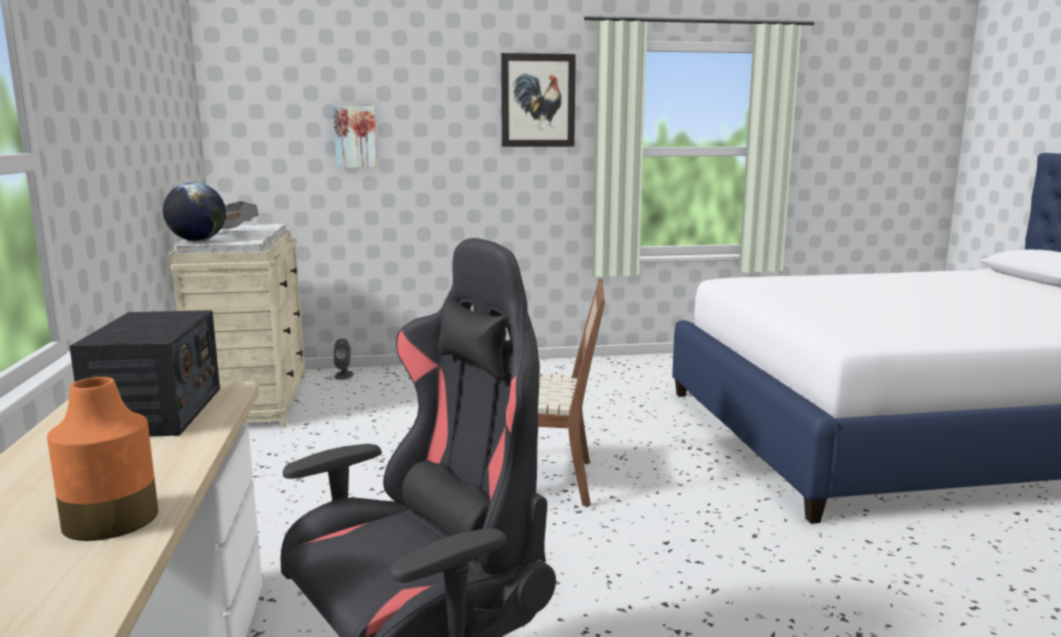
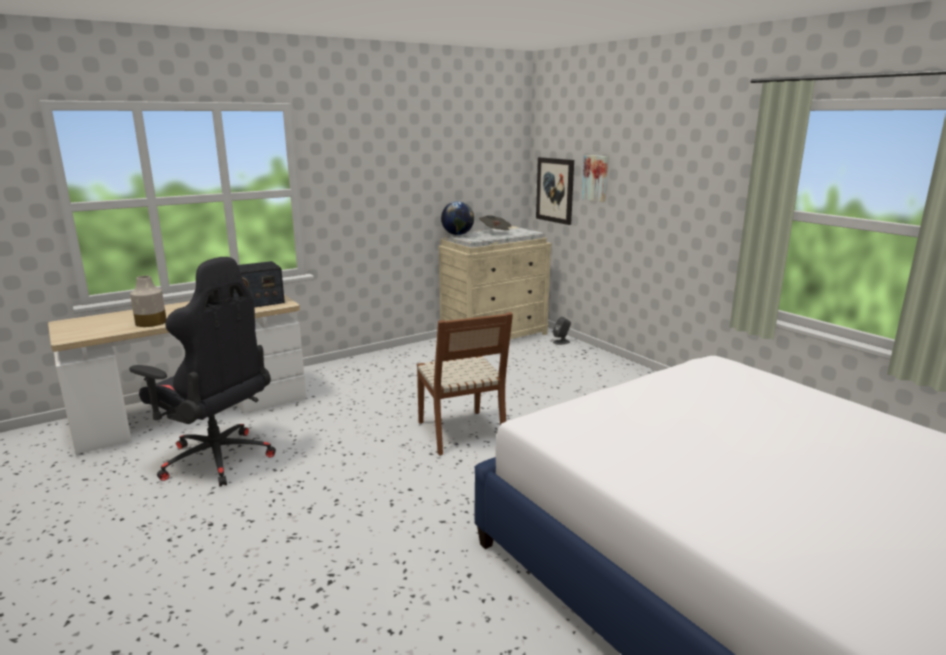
camera: 65 degrees right, 5 degrees up
(109, 519) = (151, 322): orange vase -> beige vase
(538, 100) = (715, 158): picture -> picture (555, 190)

